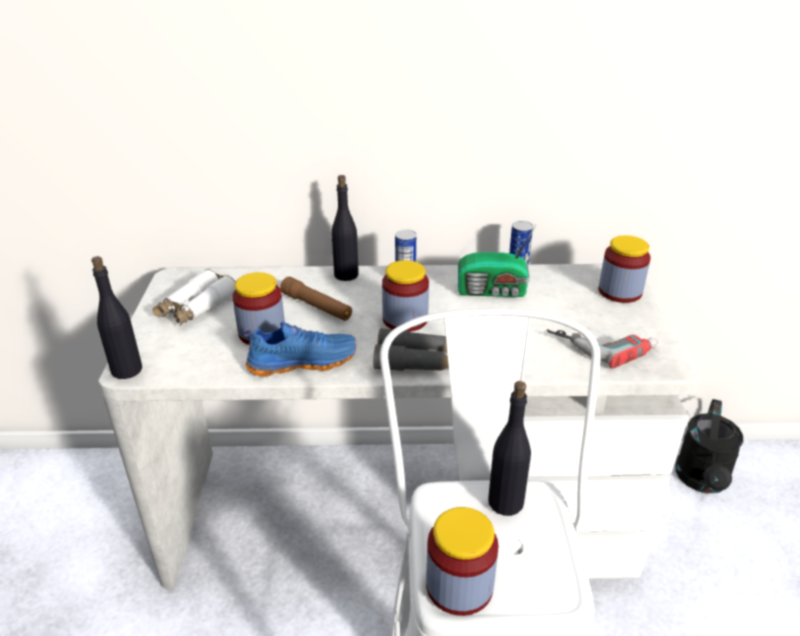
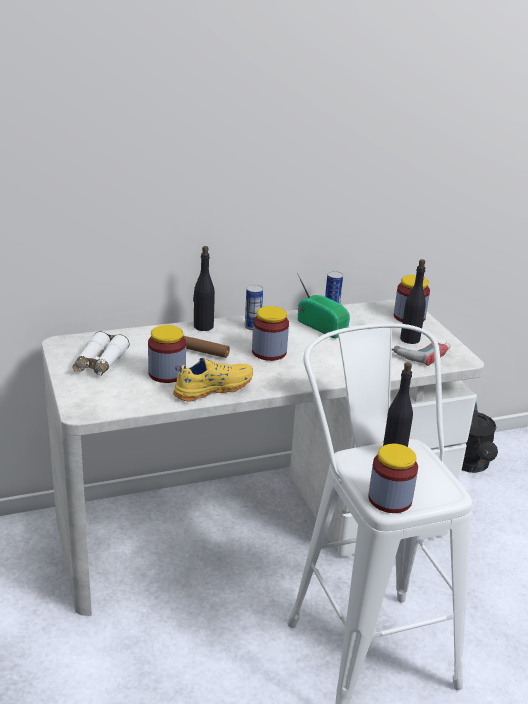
camera: 20 degrees left, 5 degrees down
(127, 370) = (79, 411): black bottle -> black bottle (409, 339)
(302, 361) = (212, 388): blue shoe -> yellow shoe
(419, 361) = (296, 377): grey binoculars -> none
(493, 291) = (321, 326): radio -> radio turned 120 degrees counterclockwise

